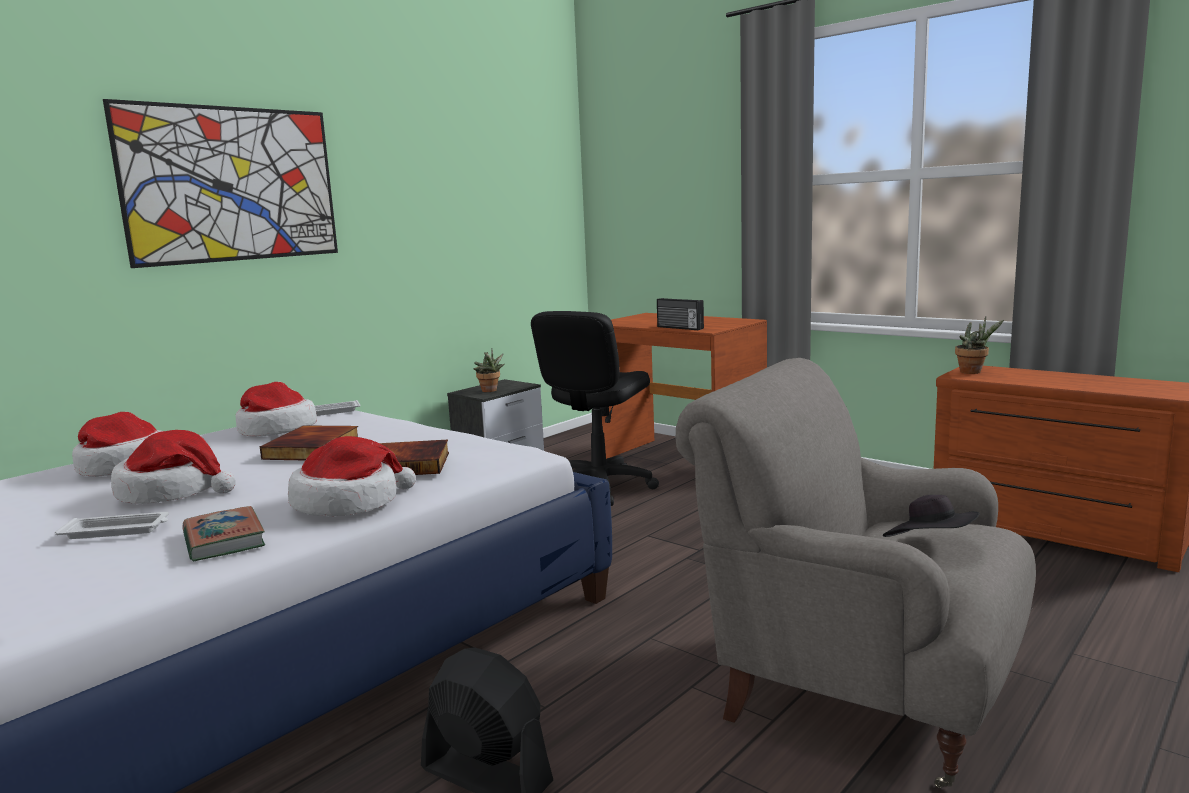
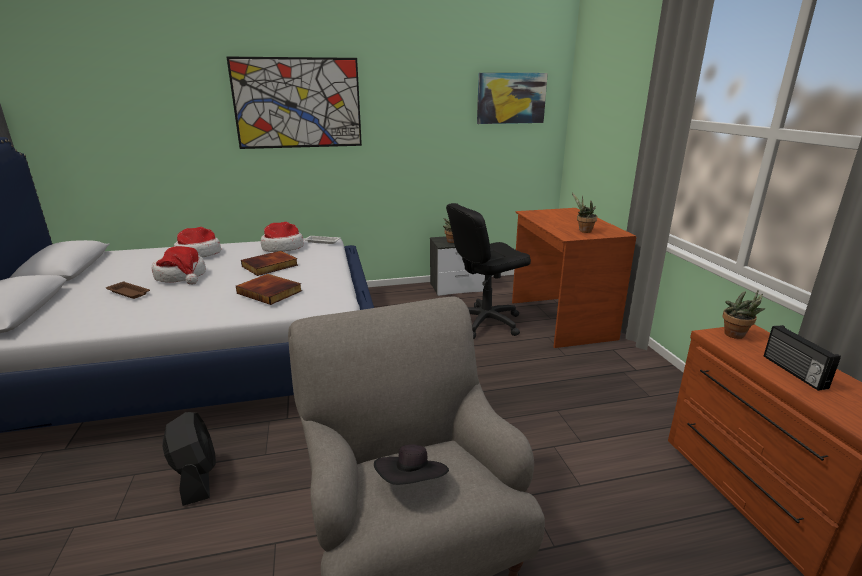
camera: 35 degrees right, 10 degrees up
(117, 531) = (129, 293): white tray -> brown tray
(224, 540) = (141, 314): book -> none
(349, 503) = (212, 309): hat -> none
(521, 177) = (511, 98): none -> picture
(679, 328) = (556, 229): radio -> radio (793, 372)
(709, 324) = (583, 231): none -> potted plant

